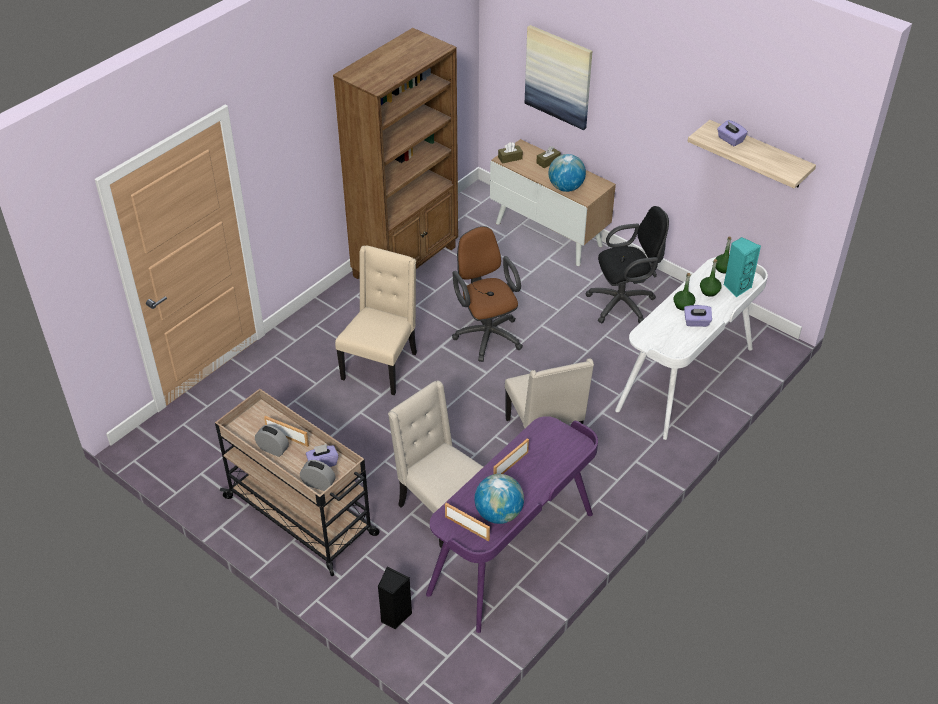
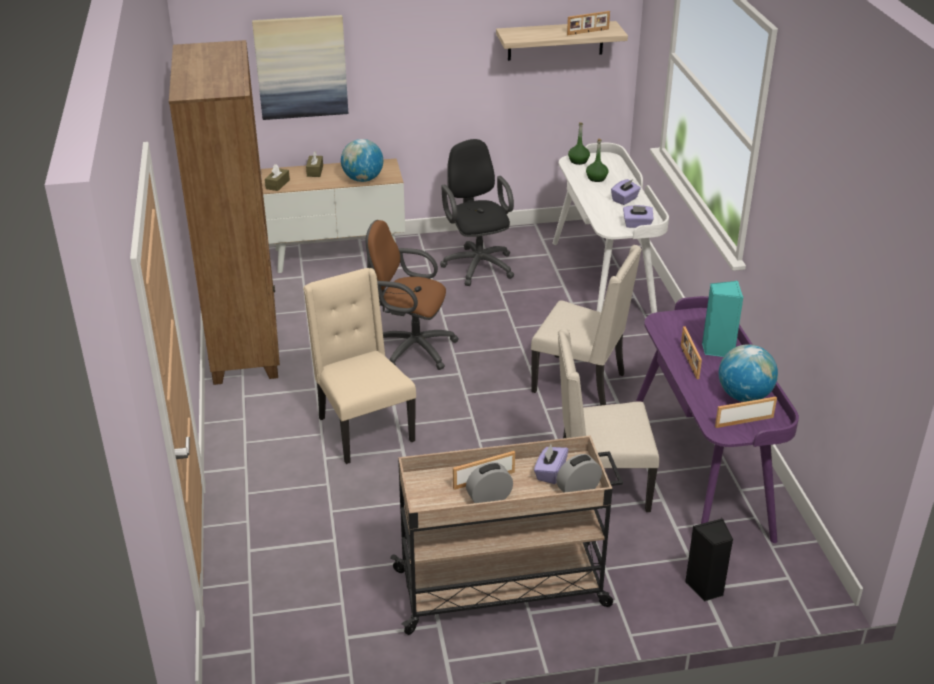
camera: 50 degrees left, 10 degrees down
(624, 303) = (477, 264): black office chair -> black office chair turned 45 degrees counterclockwise
(683, 305) = (597, 195): green bottle -> none
(730, 140) = (535, 32): purple tissue box -> purple tissue box (637, 225)
(736, 287) = (607, 166): turquoise speaker -> turquoise speaker (717, 349)
(770, 163) = (588, 32): none -> picture frame

